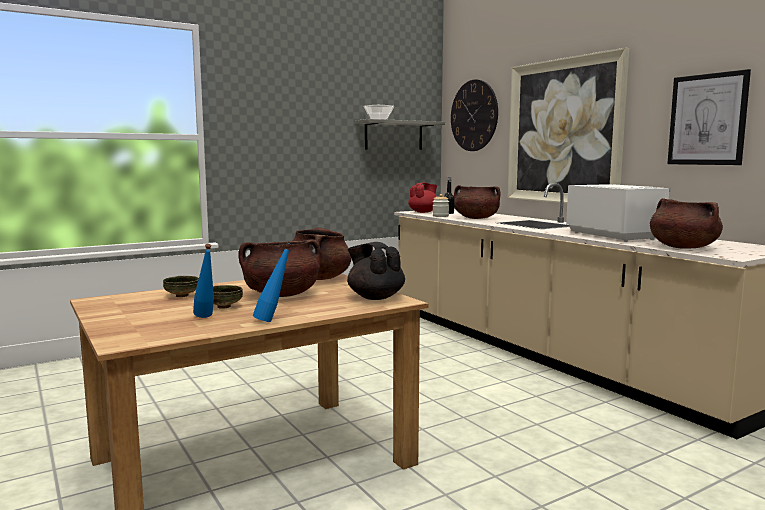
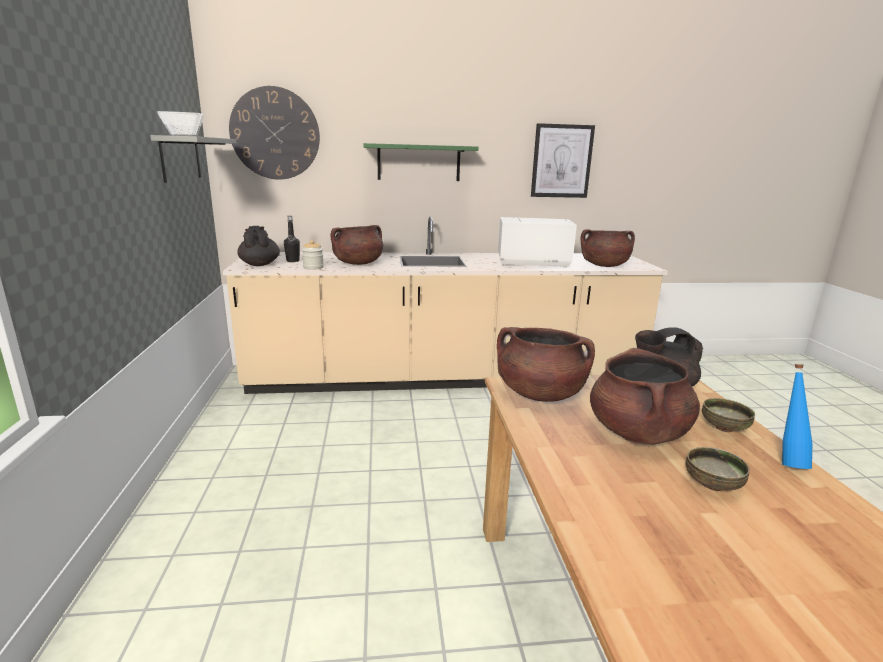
camera: 65 degrees left, 10 degrees up
(182, 296) = (628, 514): bowl -> bowl (723, 428)
(206, 318) = (785, 508): blue bottle -> none
(423, 212) = (259, 264): red teapot -> black teapot
(563, 131) = (419, 163): picture -> green shelf

